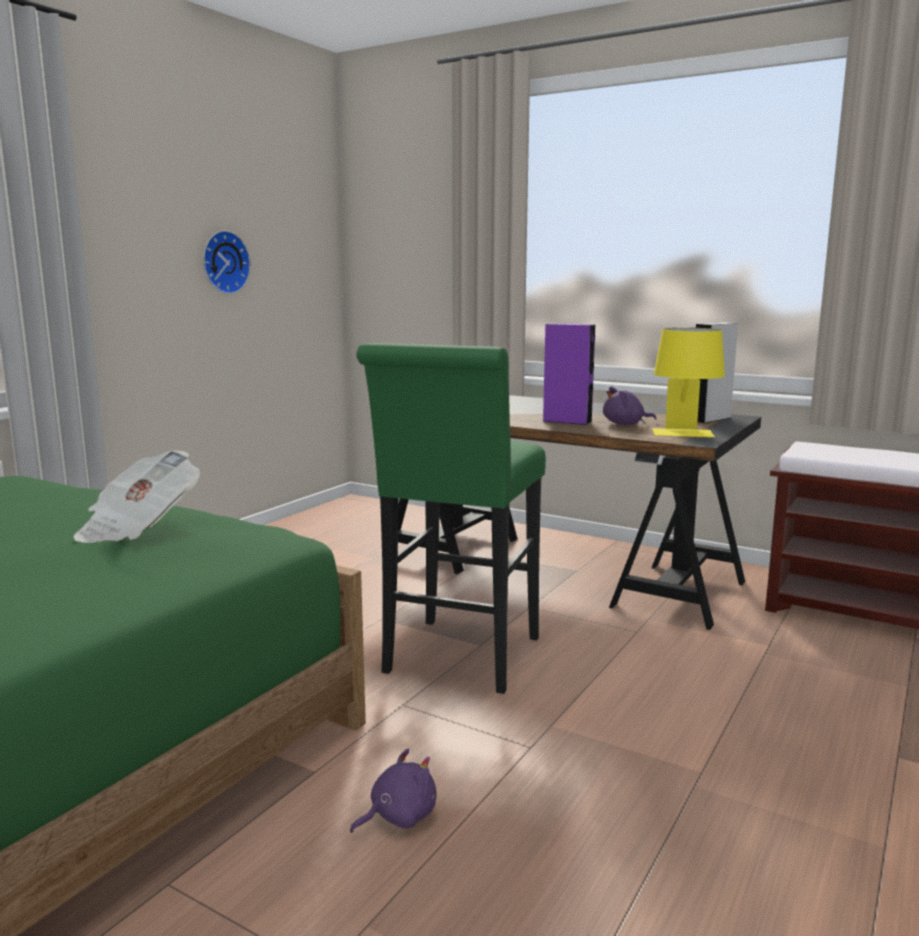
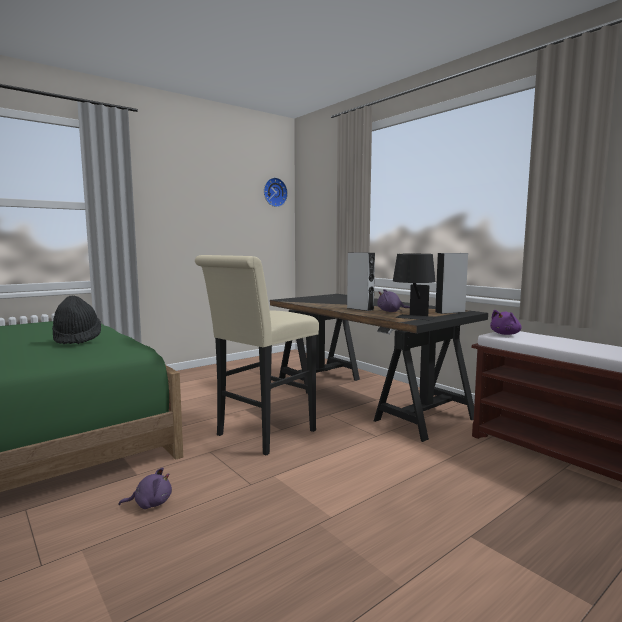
camera: 20 degrees right, 5 degrees down
(139, 528) = (77, 339): newspaper -> black hat
(223, 262) = (218, 224): wall clock -> wall clock (274, 192)
(458, 660) = (261, 435): green stool -> beige stool
(567, 421) = (360, 309): purple speaker -> grey speaker
(684, 435) = (413, 318): yellow table lamp -> black table lamp
(813, 450) = (506, 334): none -> purple plush toy

